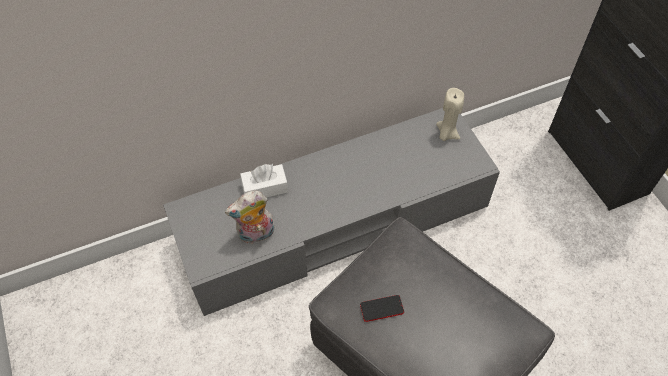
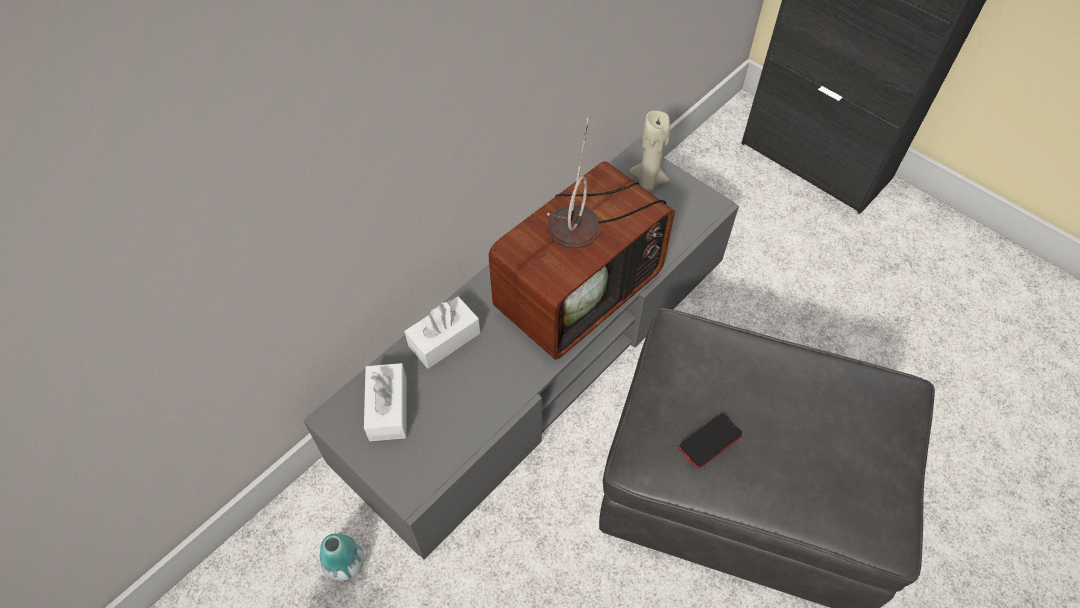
camera: 25 degrees left, 0 degrees up
(160, 299) = (345, 563): none -> vase
(212, 216) = (388, 408): none -> white tissue box
(256, 235) = (466, 410): plush toy -> none
(362, 186) = (578, 288): none -> television

